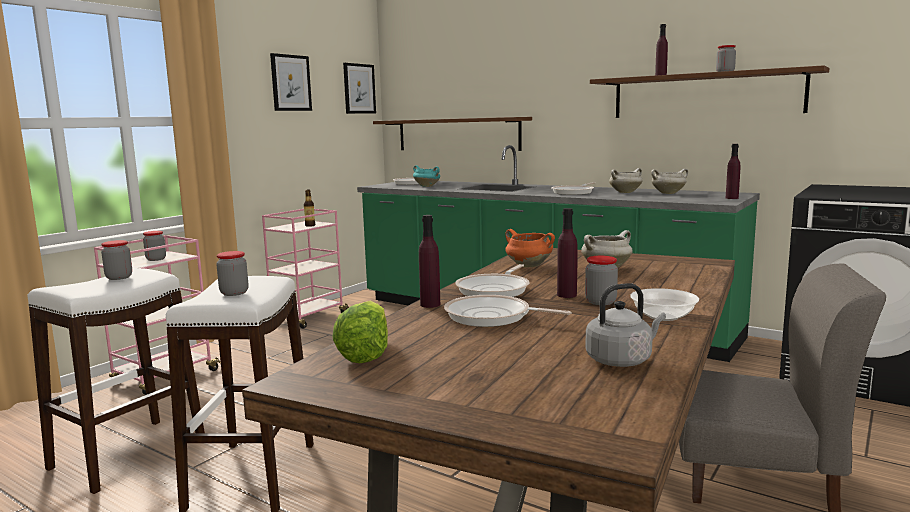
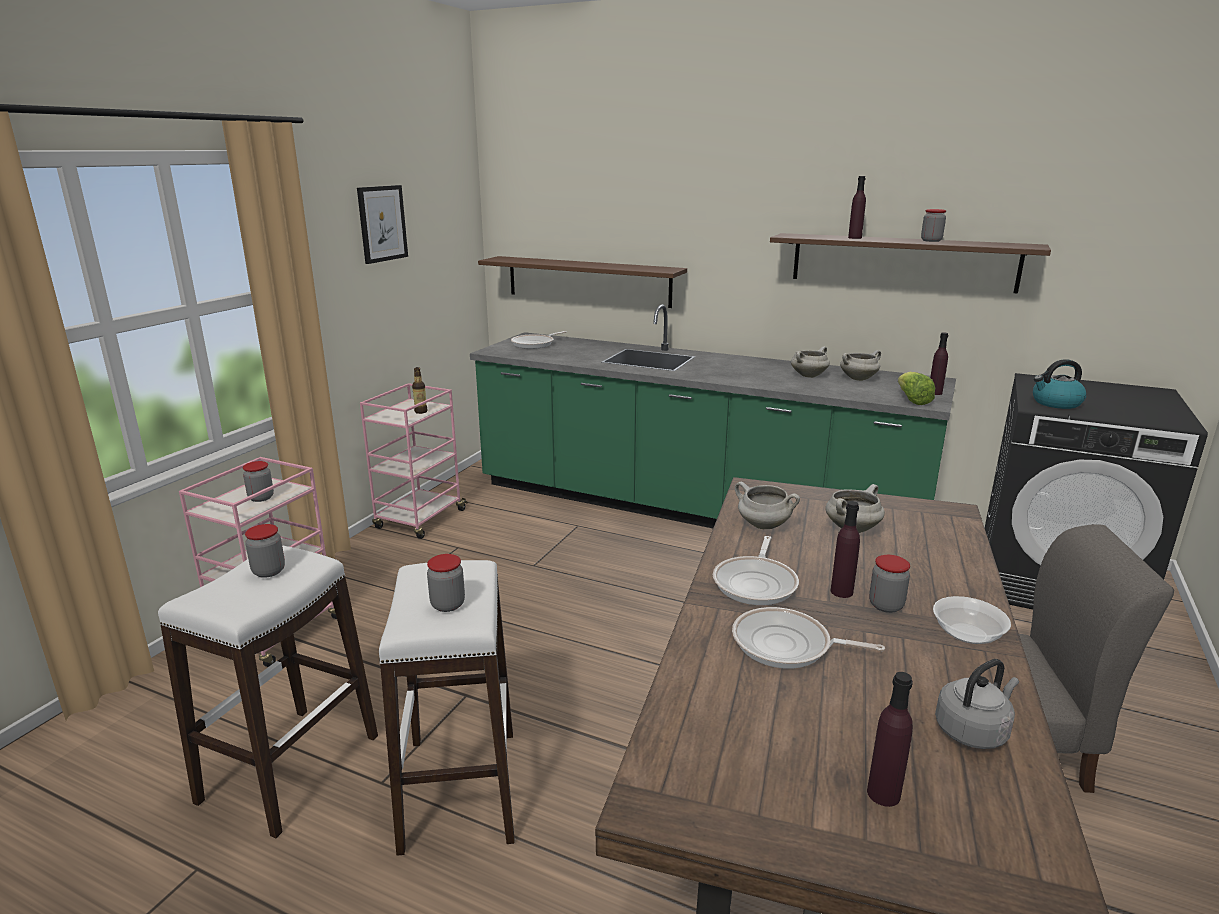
camera: 10 degrees left, 10 degrees up
(359, 88) = (458, 218): picture -> none
(365, 353) = (691, 736): lettuce -> lettuce (912, 400)
(427, 186) = (560, 353): turquoise cooking pot -> none
(430, 304) = (701, 621): purple bottle -> purple bottle (883, 794)
(528, 266) = (763, 526): orange cooking pot -> white cooking pot
(574, 192) = (750, 375): frying pan -> none
(834, 194) = (1055, 403): none -> kettle

